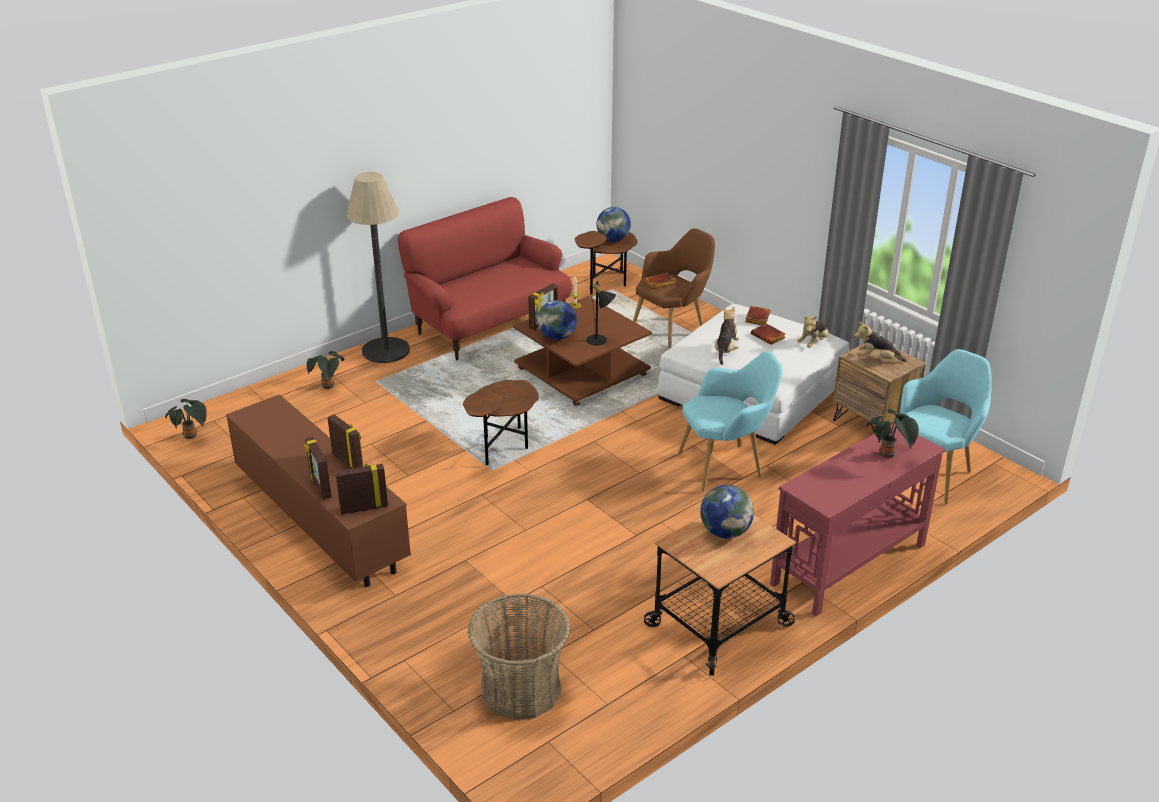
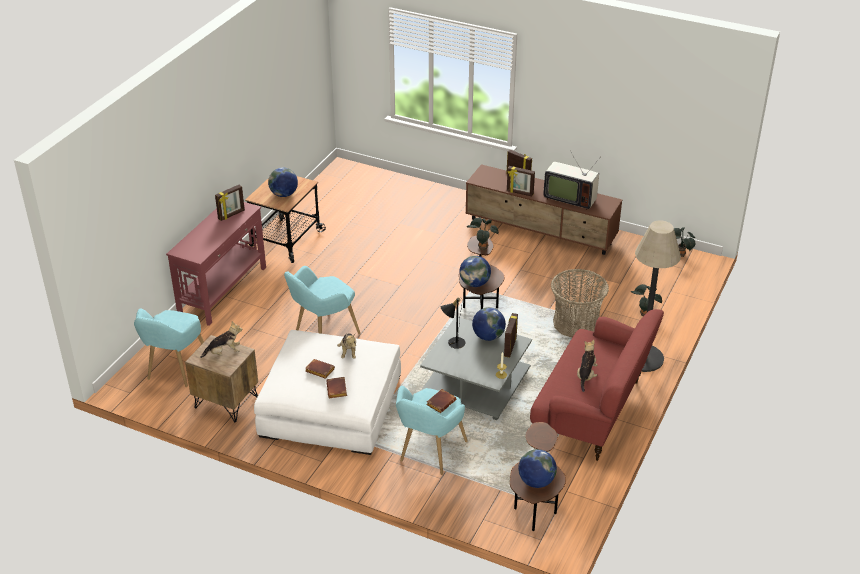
camera: 155 degrees right, 5 degrees up
(291, 434) = (570, 198): none -> television
(364, 508) = (484, 174): picture frame -> picture frame (231, 215)
(520, 392) = (475, 283): none -> globe
(520, 689) = (367, 191): basket -> basket (576, 324)
(582, 371) = (476, 385): brown coffee table -> grey coffee table
(672, 333) = (429, 453): brown armchair -> turquoise armchair
(813, 343) = (281, 380): plush toy -> plush toy (586, 376)
(888, 455) = (201, 240): potted plant -> potted plant (481, 247)

